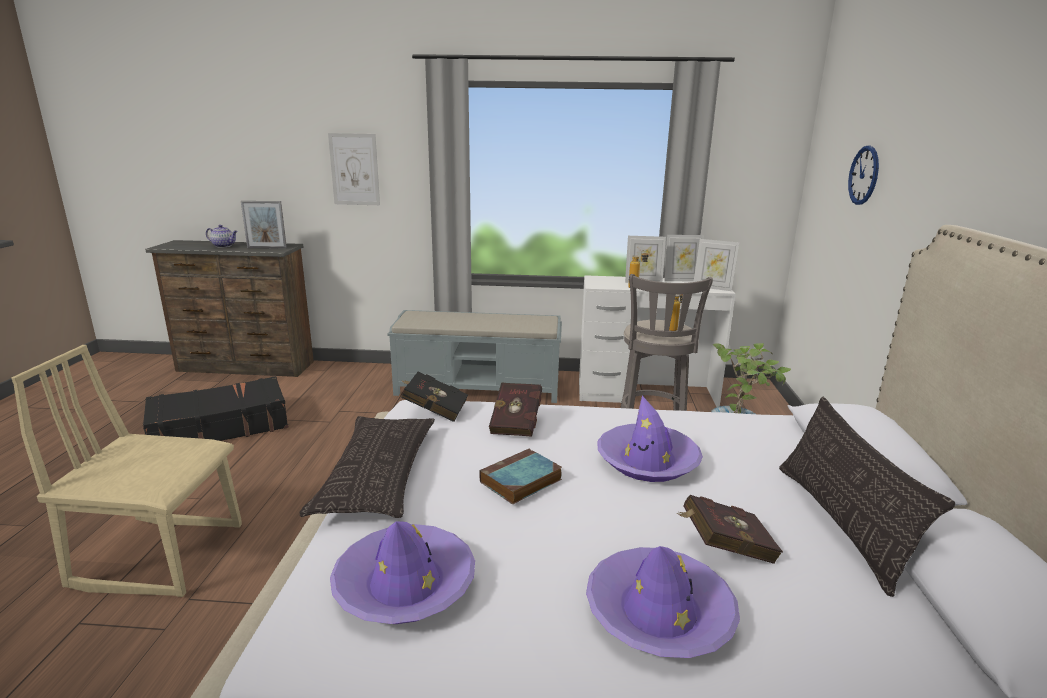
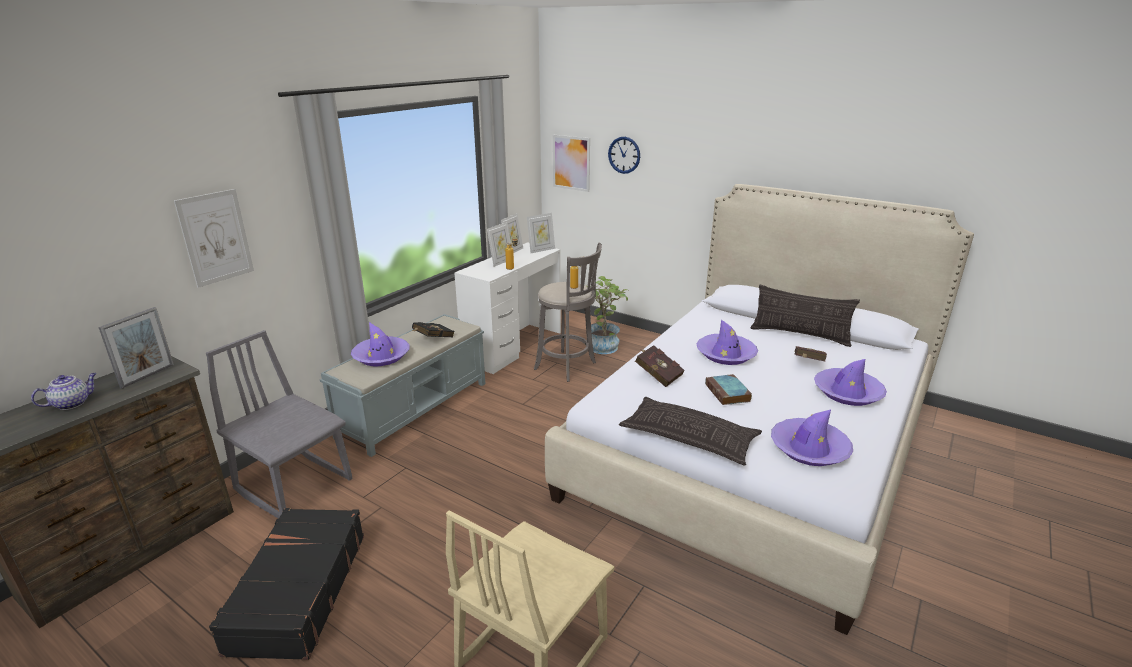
camera: 60 degrees left, 5 degrees up
(339, 383) = (295, 484): none -> grey chair
(433, 410) = (614, 398): black book -> black book (432, 339)
(449, 317) = (381, 356): none -> purple hat
(821, 188) = (571, 163): none -> picture

